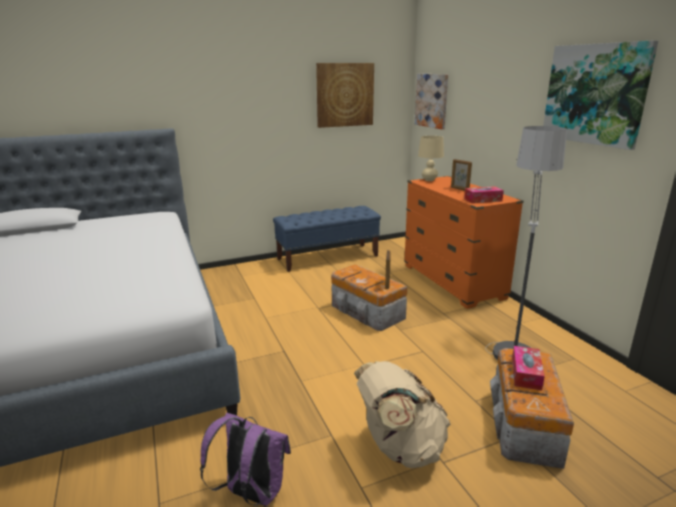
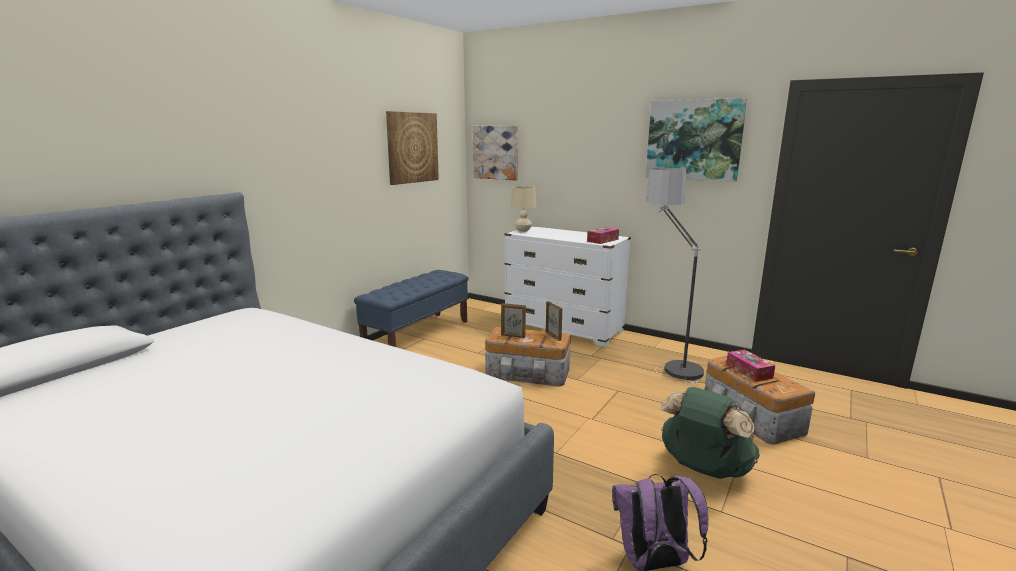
camera: 35 degrees left, 5 degrees down
(399, 447) = (703, 469): beige backpack -> green backpack
(452, 282) = (563, 328): orange dresser -> white dresser
(459, 189) = (565, 234): picture frame -> picture frame (513, 336)

